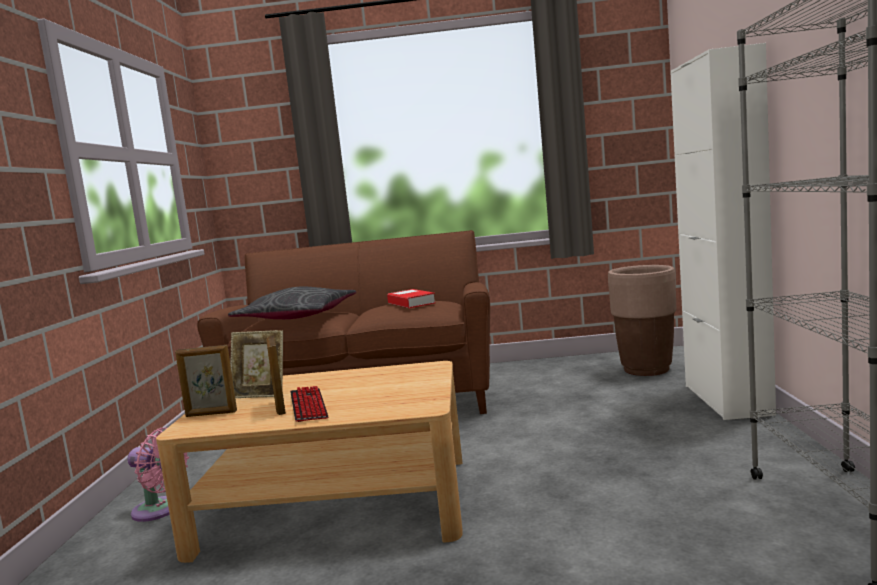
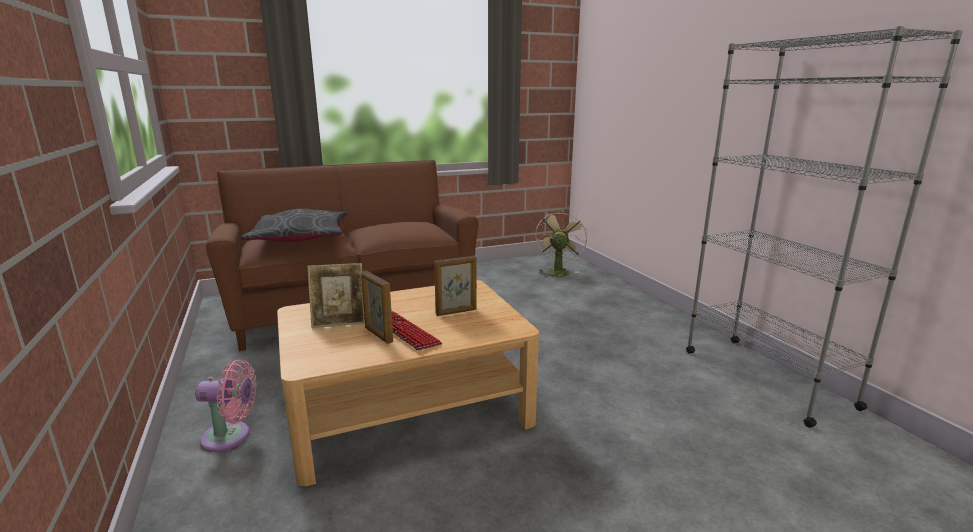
camera: 25 degrees left, 10 degrees up
(211, 414) = (312, 347): picture frame -> picture frame (456, 312)
(411, 303) = (404, 225): book -> none
(646, 370) = (557, 271): brown planter -> beige fan
(727, 399) = (628, 294): white cabinet -> none

